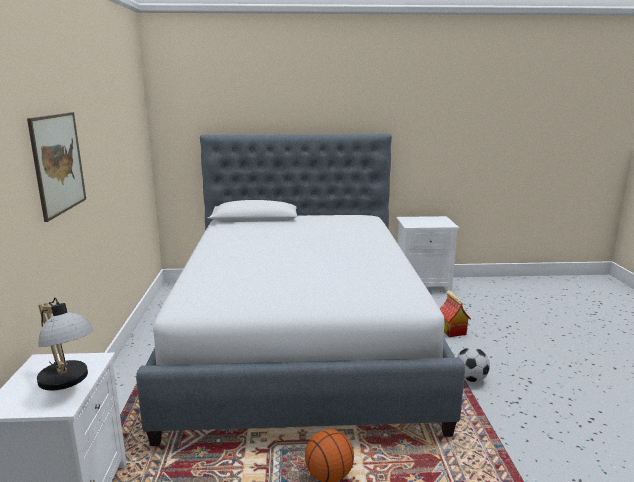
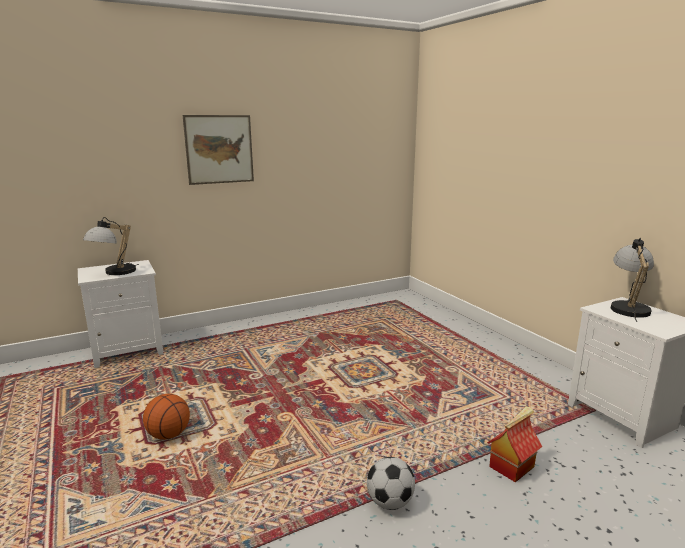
camera: 65 degrees right, 0 degrees up
(300, 339) = (374, 368): bed -> none
(413, 220) = (628, 307): none -> table lamp

